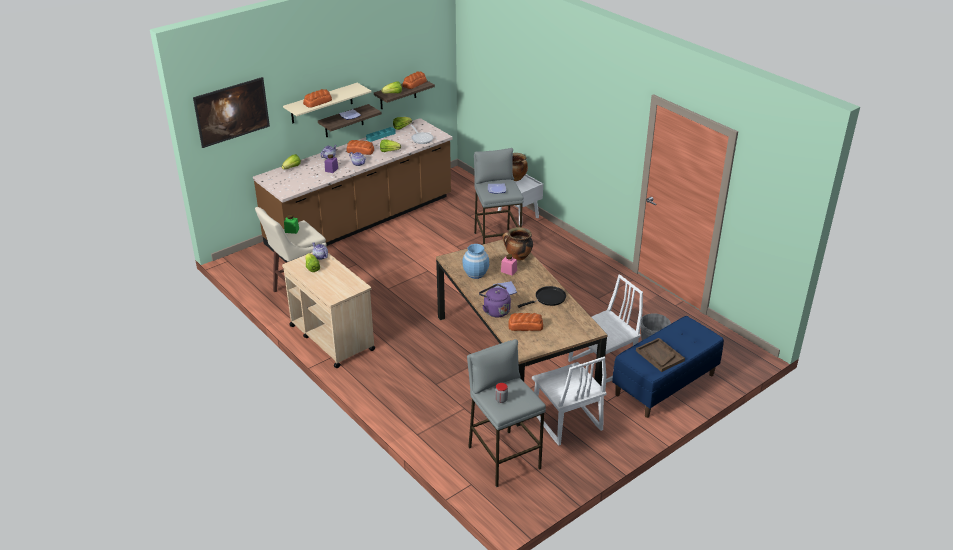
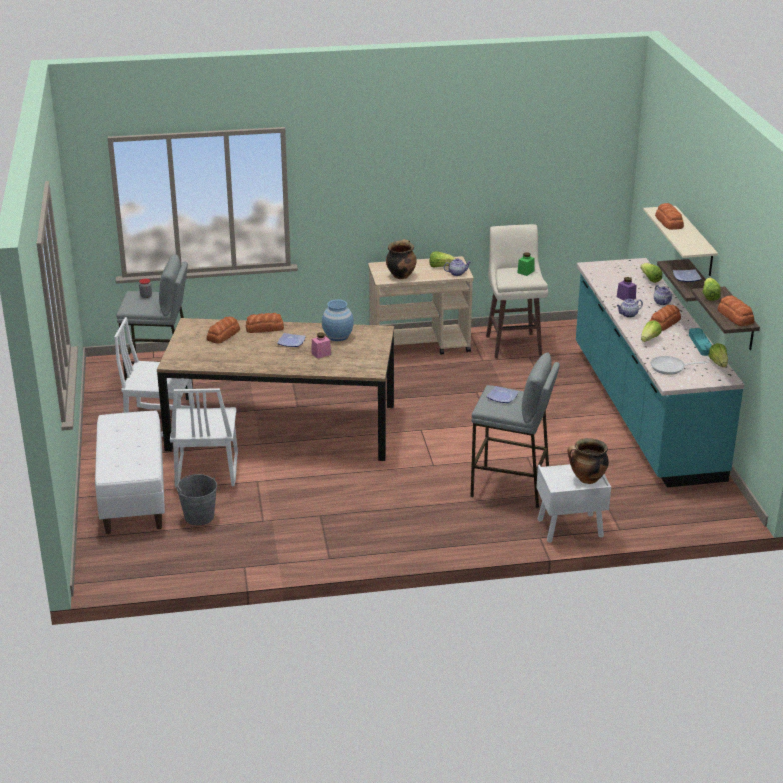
camera: 120 degrees right, 5 degrees down
(234, 124) = (652, 183): picture -> none
(361, 221) = (643, 411): brown counter -> turquoise counter
(495, 310) = (265, 328): purple kettle -> bread
(518, 257) = (340, 366): cooking pot -> cooking pot (401, 275)
(548, 298) = (248, 359): black frying pan -> none
(659, 356) = (124, 433): brown tray -> none
(665, 385) = (133, 495): blue bench -> white bench

